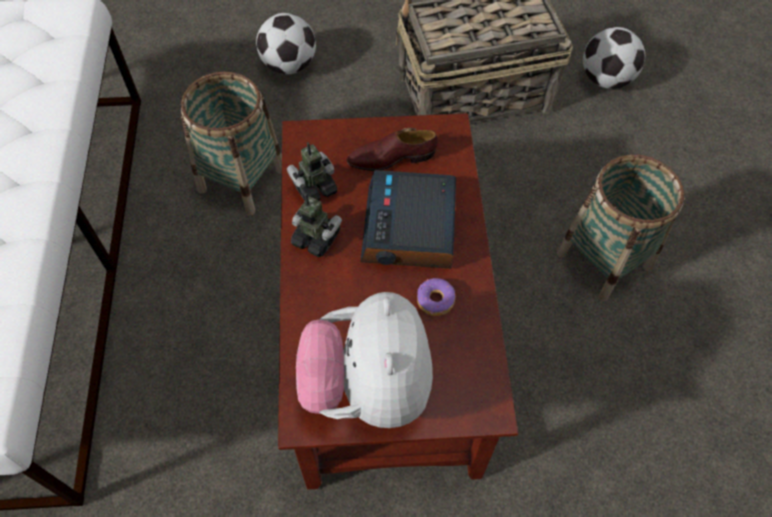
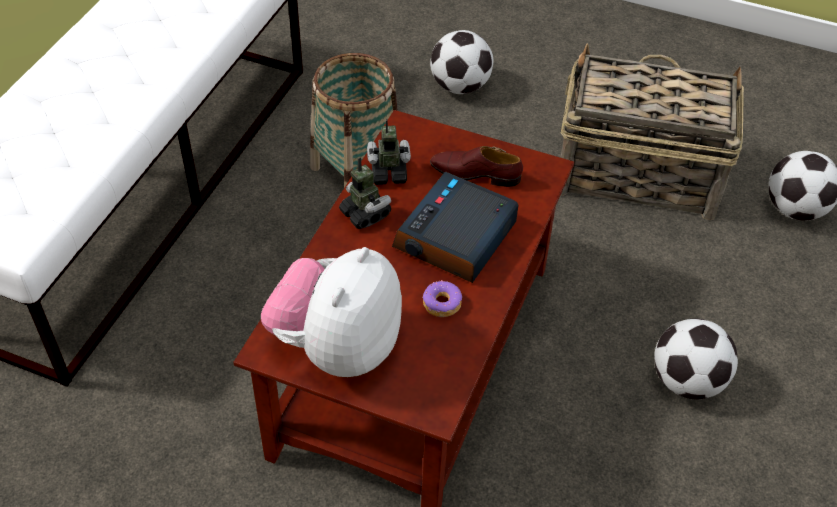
camera: 25 degrees right, 10 degrees down
(604, 259) = (687, 381): basket -> football

